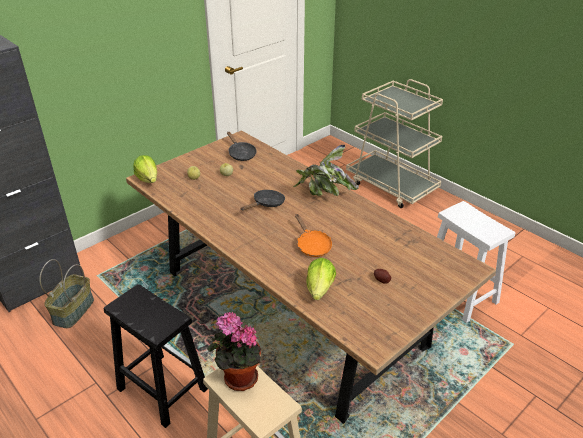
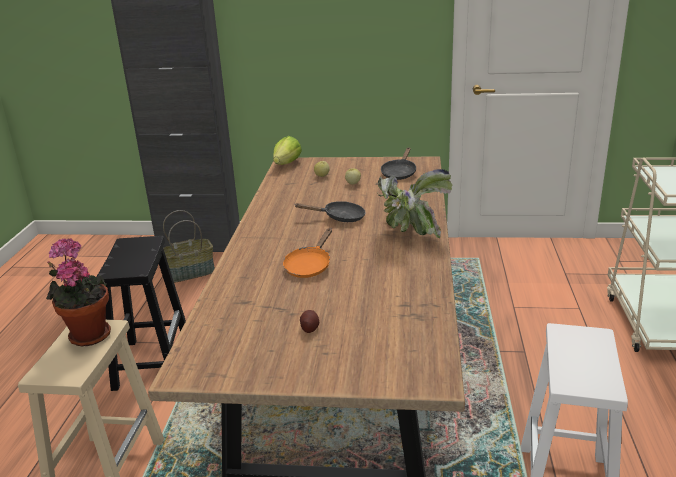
camera: 50 degrees right, 10 degrees down
(320, 289) = (242, 301): lettuce -> none

